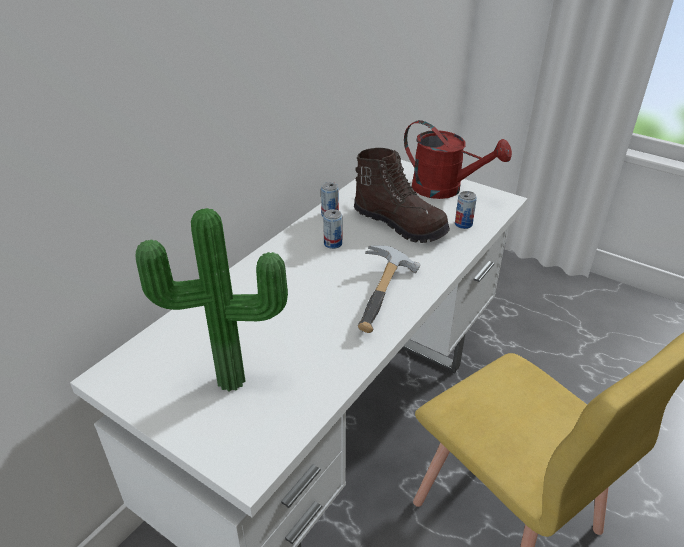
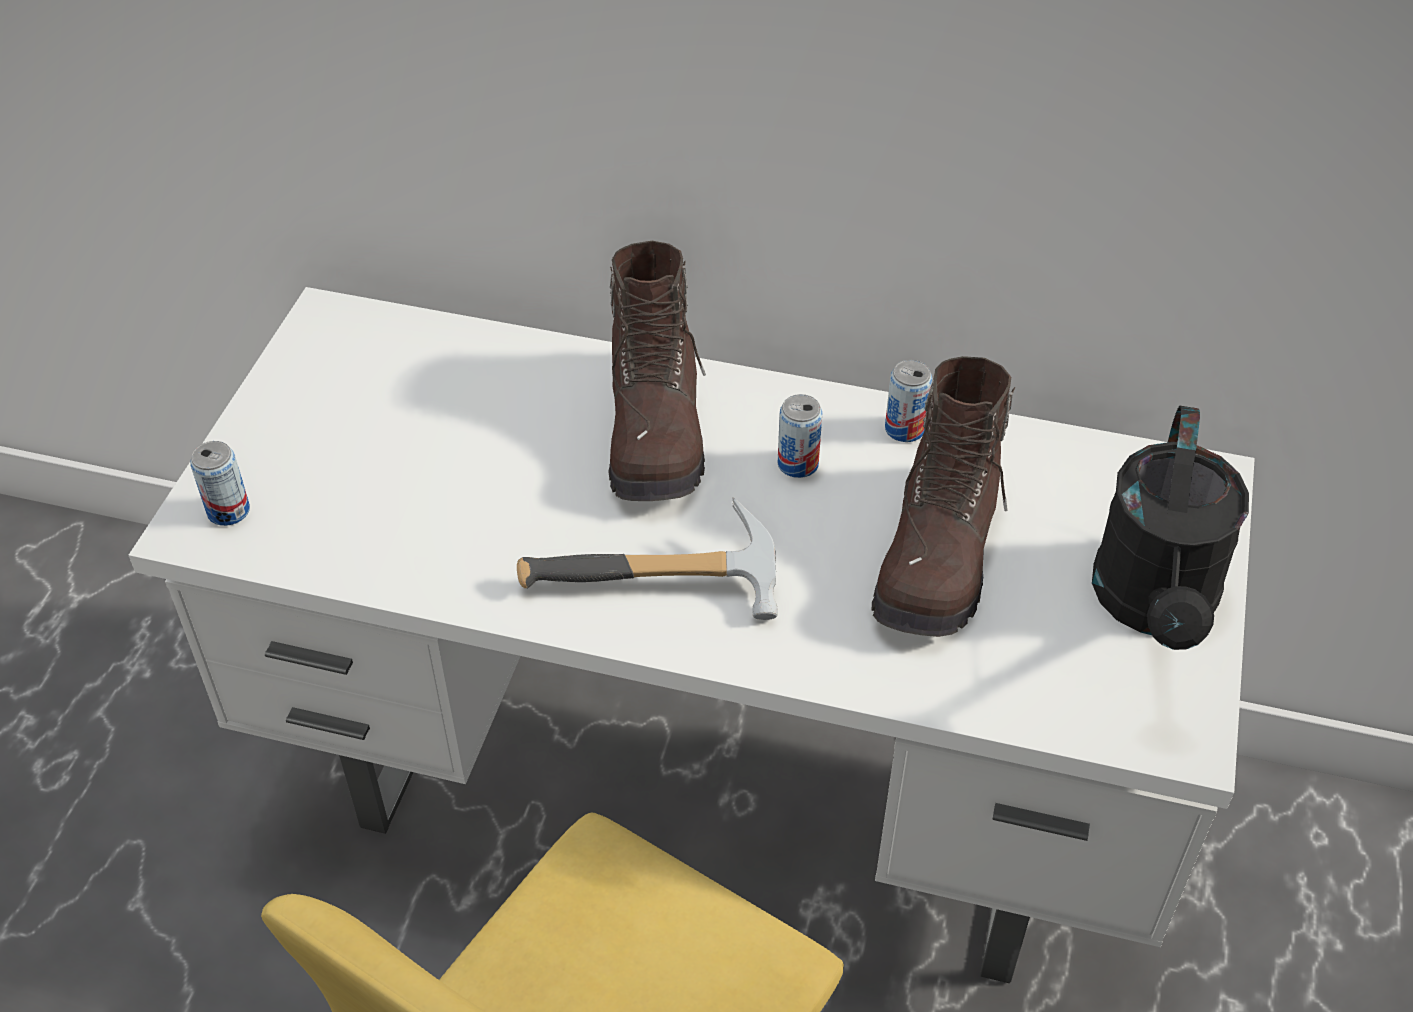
camera: 70 degrees right, 10 degrees up
(231, 385) = (350, 454): potted plant -> none
(287, 276) = (655, 430): none -> brown boot
(445, 189) = (1155, 606): red watering can -> black watering can
(463, 224) = (1007, 671): can -> can (228, 511)

